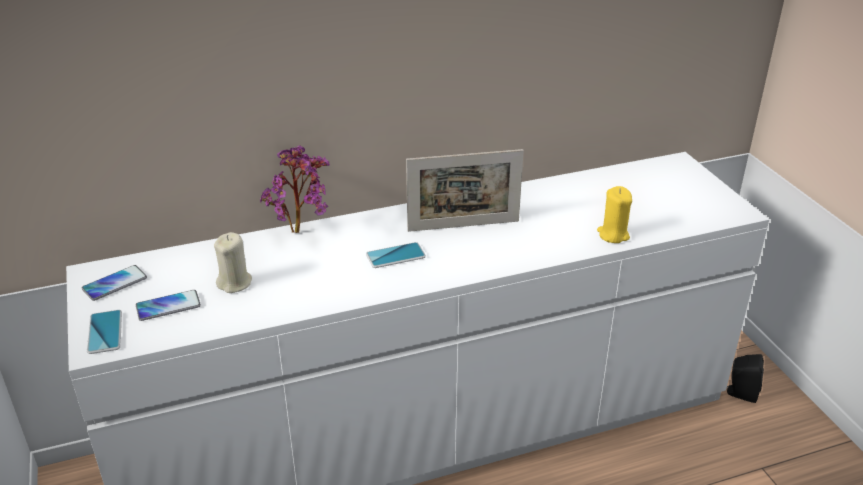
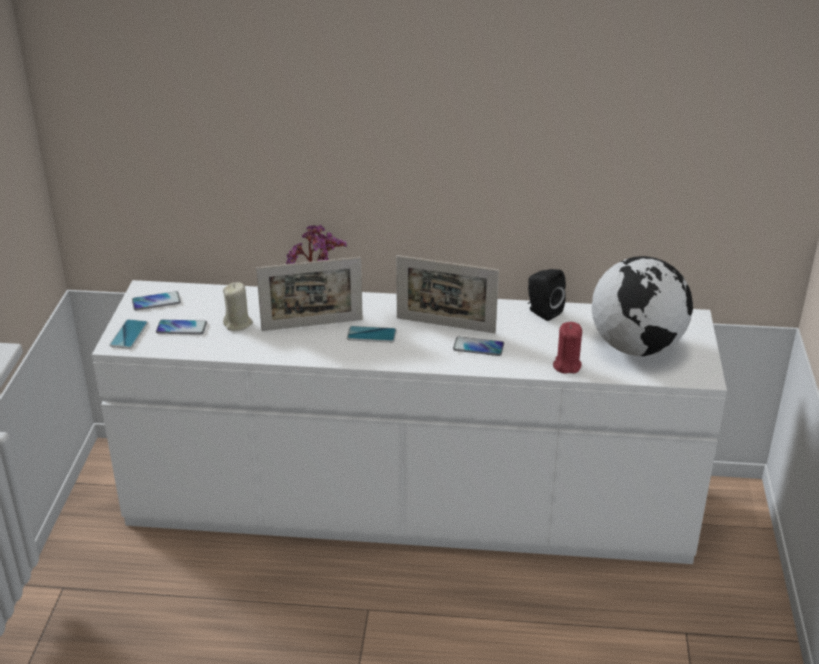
camera: 25 degrees right, 0 degrees up
(322, 262) = (312, 325): none -> picture frame
(514, 239) = (478, 347): none -> phone
(613, 235) = (566, 365): yellow candle -> red candle
(657, 200) = (636, 347): none -> globe
(740, 393) = (718, 566): black speaker -> black speaker (542, 312)

